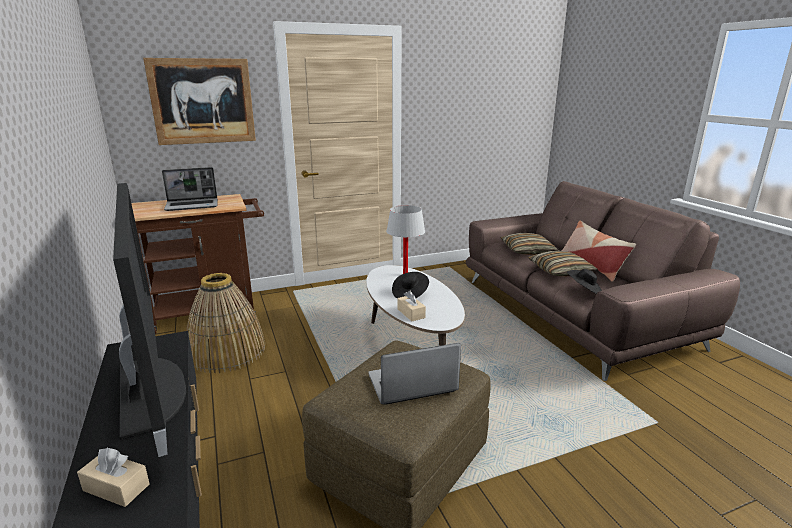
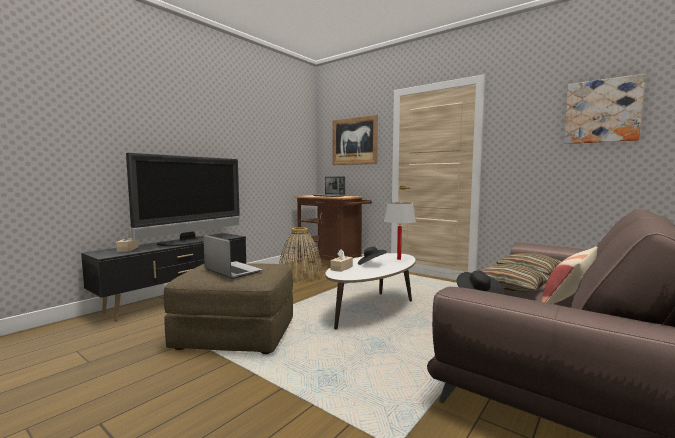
camera: 60 degrees right, 15 degrees down
(499, 86) = (602, 111): none -> picture

